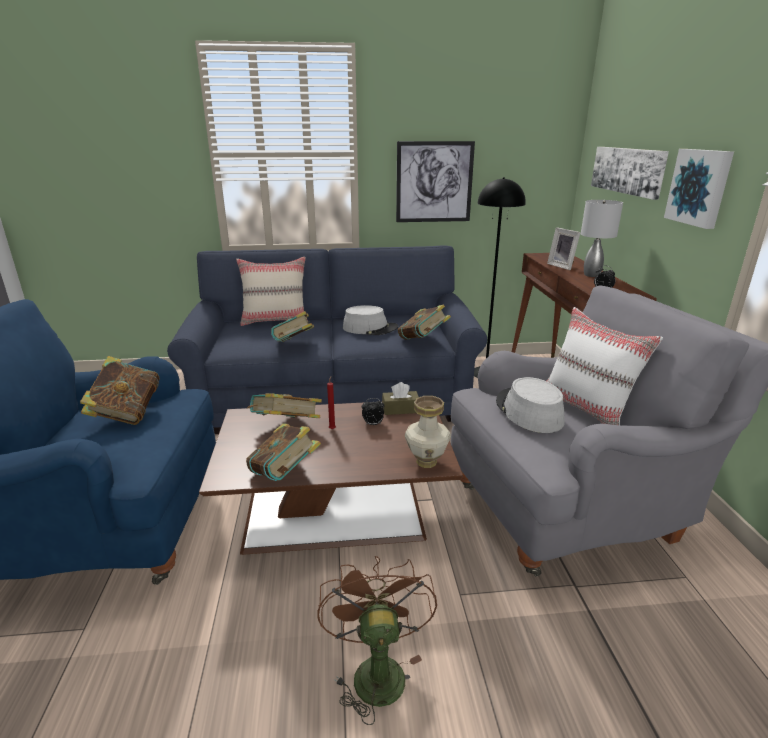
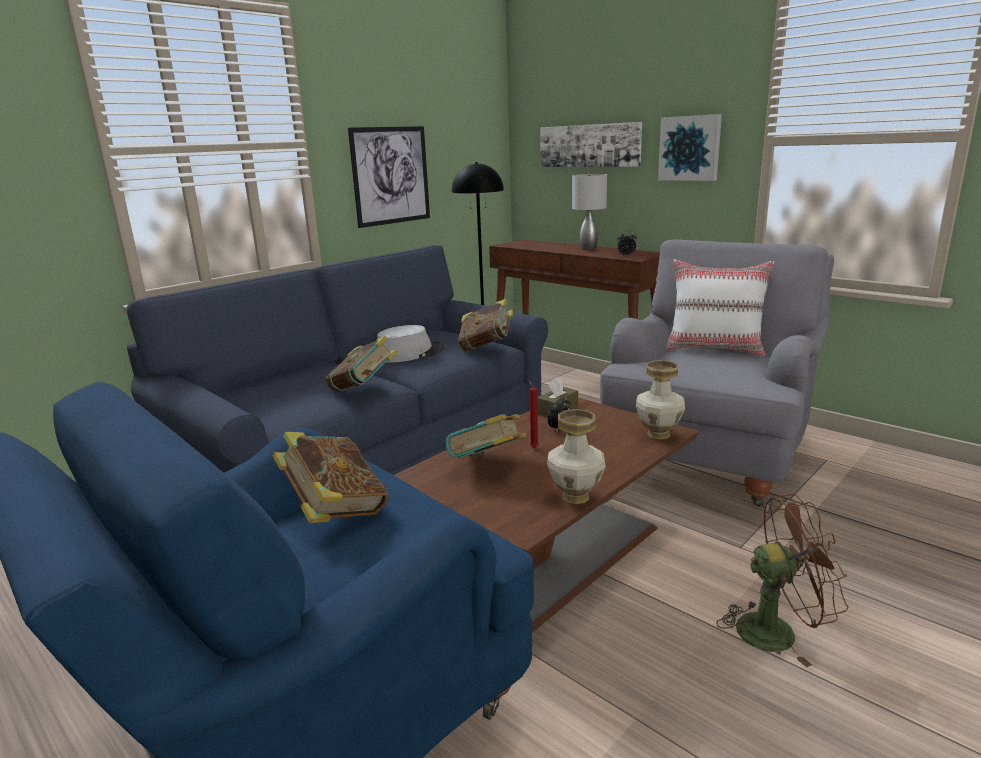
camera: 40 degrees left, 5 degrees down
(275, 321) = (277, 378): beige pillow -> none
(284, 475) = (575, 496): book -> vase
(375, 669) = (777, 630): brown fan -> brown fan turned 135 degrees clockwise
(528, 411) = (694, 360): grey hat -> none
(562, 266) = (550, 248): picture frame -> none

